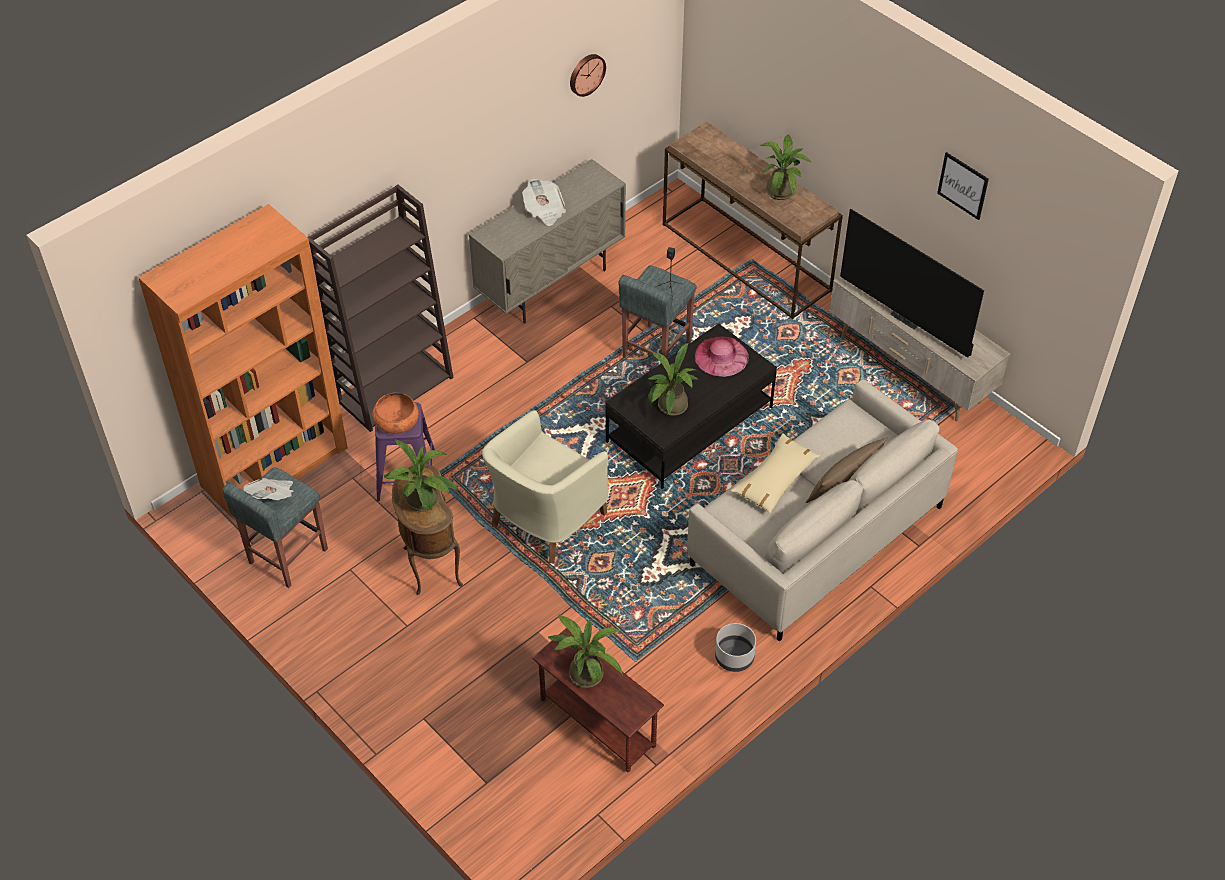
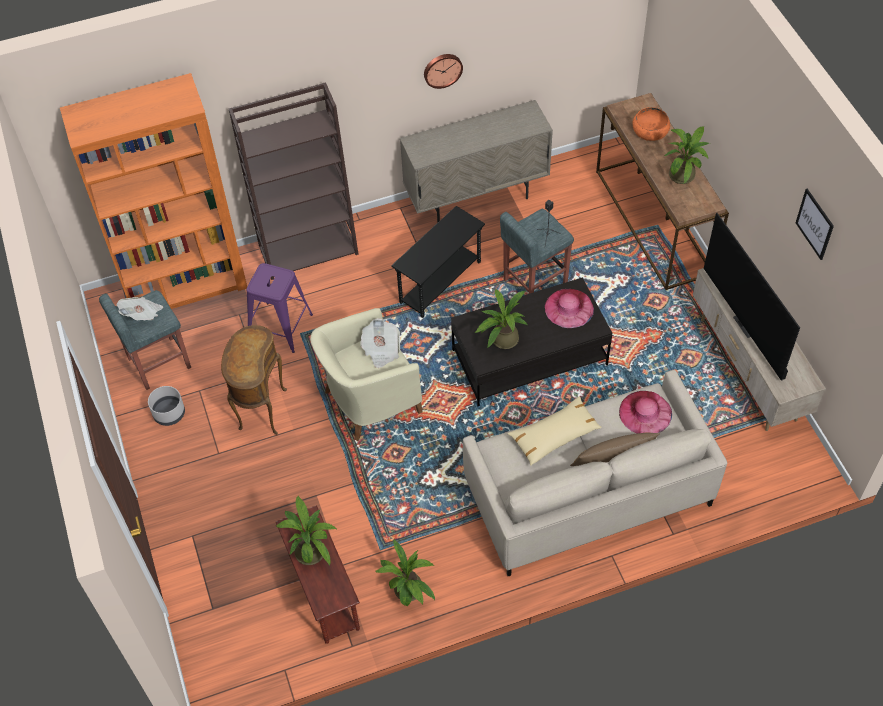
camera: 25 degrees right, 5 degrees up
(396, 421) = (268, 282): orange bowl -> orange bowl (650, 131)
(424, 503) = (246, 361): potted plant -> potted plant (409, 593)
(544, 211) = (471, 135): newspaper -> newspaper (381, 350)
(556, 380) = (440, 282): none -> black side table
(586, 74) = (535, 25): wall clock -> wall clock (442, 69)
(734, 657) = (463, 576): grey planter -> grey planter (169, 414)
(852, 430) = (645, 412): none -> pink hat

